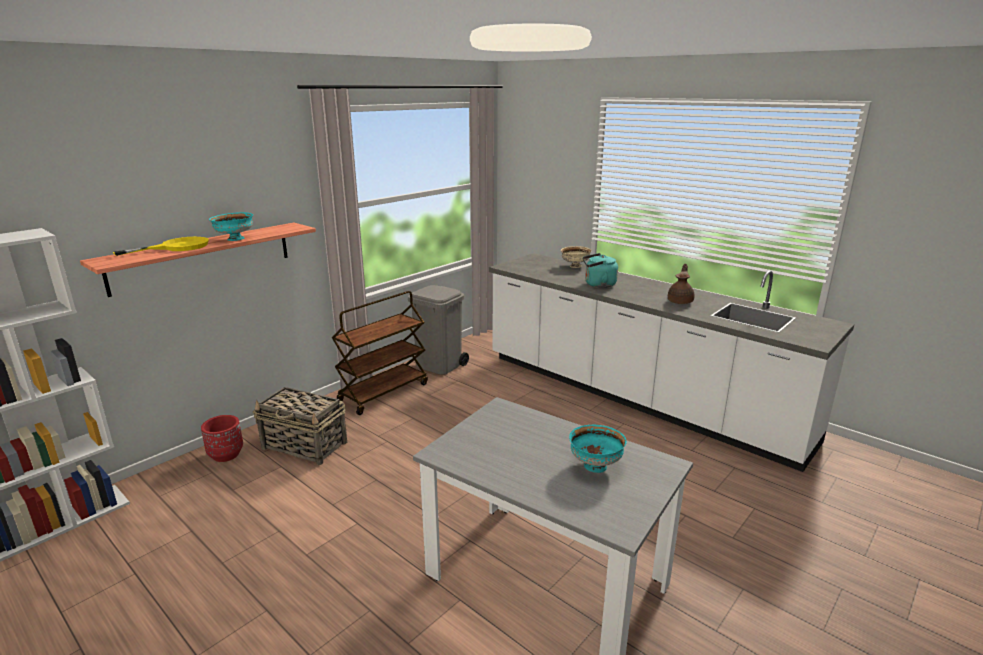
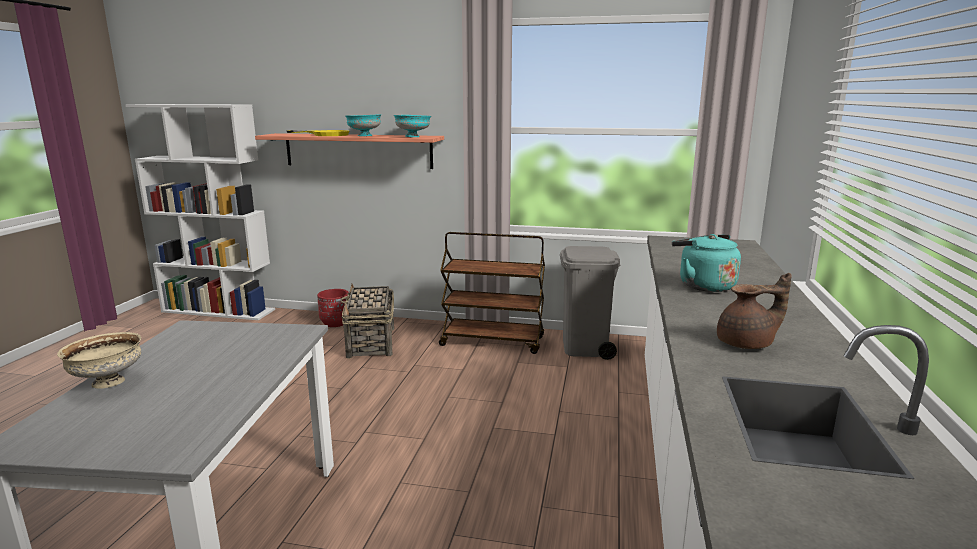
camera: 60 degrees right, 5 degrees down
(575, 266) = (754, 264): beige bowl -> beige bowl (107, 382)
(595, 466) = (169, 403): turquoise bowl -> turquoise bowl (413, 136)

